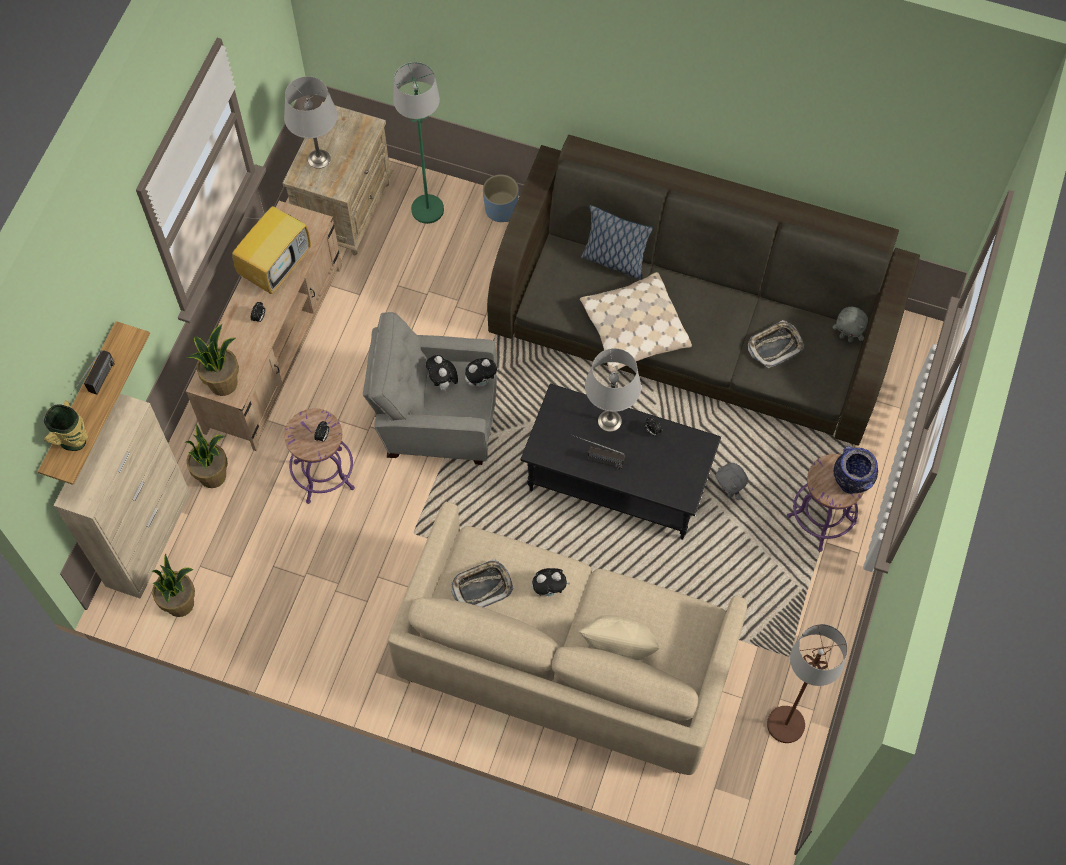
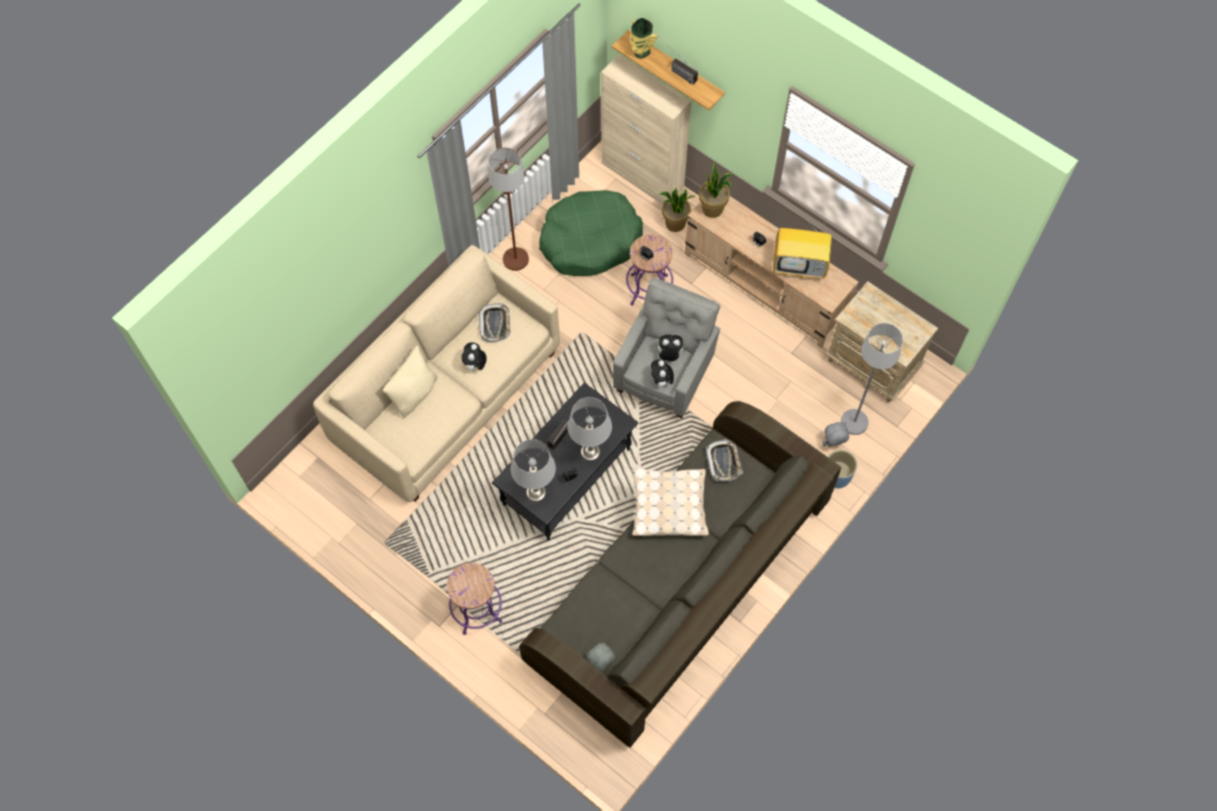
camera: 110 degrees right, 0 degrees up
(180, 603) = (588, 184): potted plant -> none
(272, 570) = (590, 241): none -> green dog bed
(276, 265) = (800, 265): television -> television turned 45 degrees counterclockwise
(319, 158) = (882, 310): grey table lamp -> grey table lamp (536, 492)
(427, 209) = (854, 422): green floor lamp -> grey floor lamp
(613, 260) = (737, 514): pillow -> none
(728, 491) = (527, 552): grey plush toy -> grey plush toy (832, 444)
(775, 346) = (614, 605): tray -> tray (724, 462)
(785, 725) = (337, 520): brown floor lamp -> brown floor lamp (515, 259)
(850, 484) = (462, 593): vase -> none

